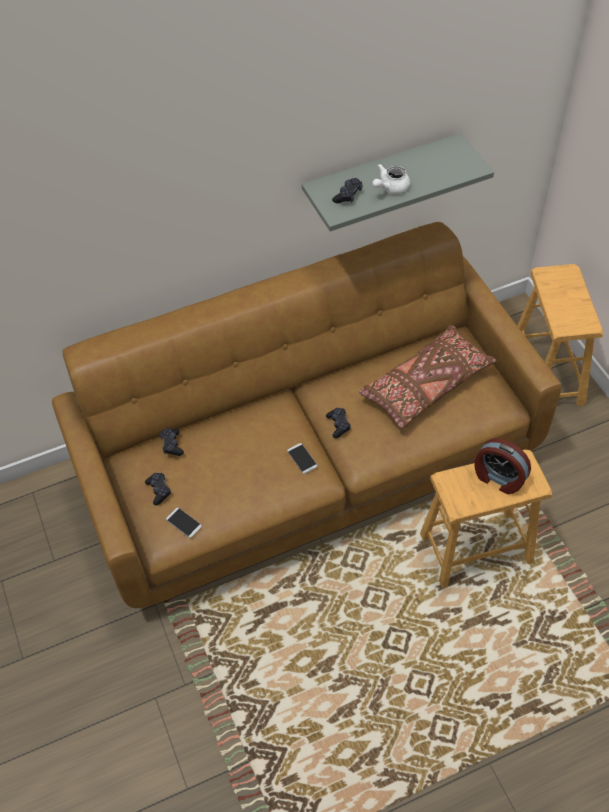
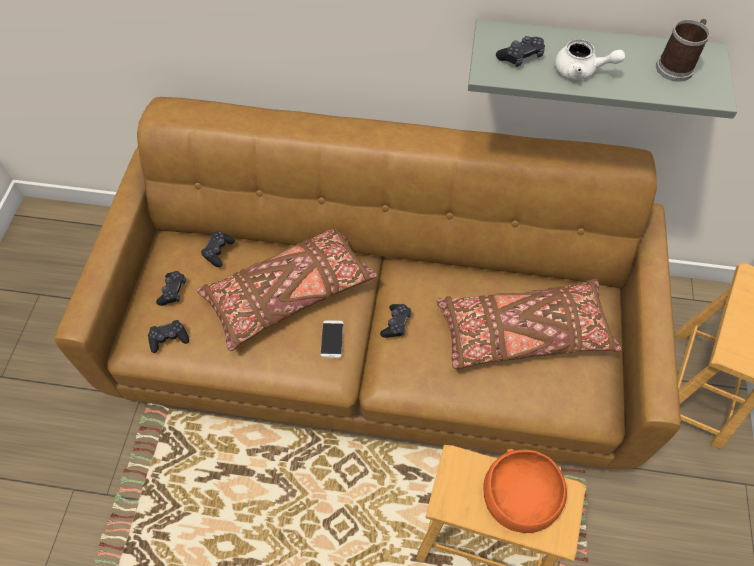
camera: 30 degrees right, 5 degrees up
(183, 522) = (169, 338): phone -> black game controller
(248, 445) = (289, 293): none -> brown pillow
(390, 188) = (581, 71): white teapot -> white teapot turned 150 degrees counterclockwise
(442, 159) = (677, 66): none -> mug
(498, 478) = (520, 498): alarm clock -> orange bowl

